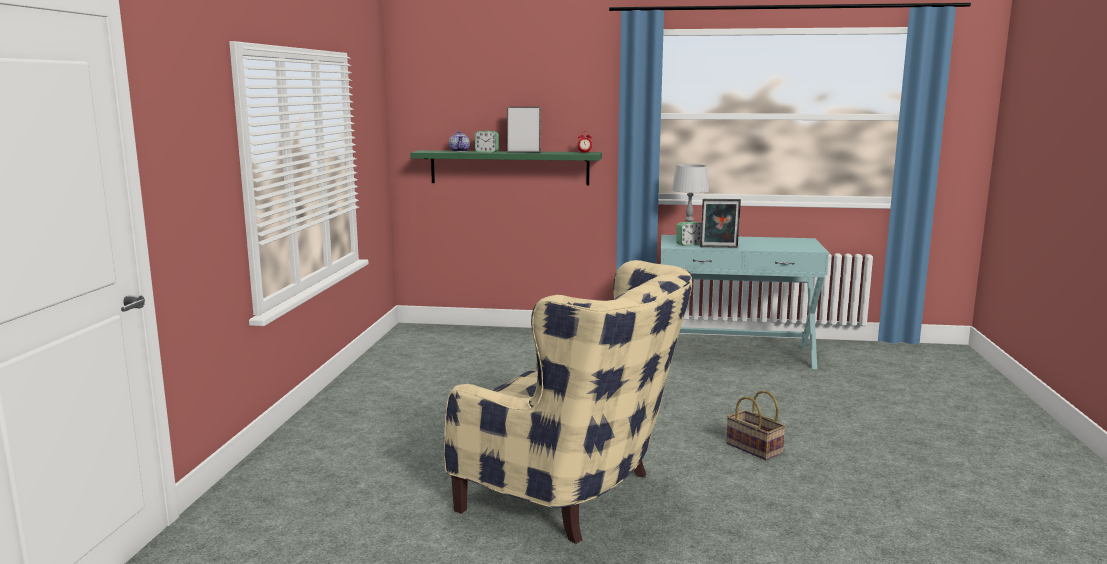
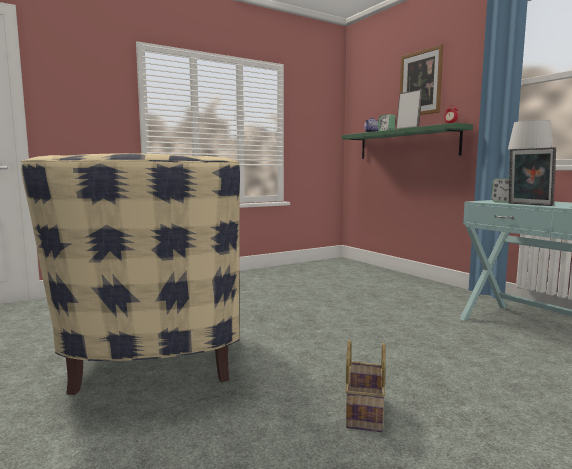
camera: 50 degrees right, 5 degrees down
(526, 95) = (420, 83): none -> picture

